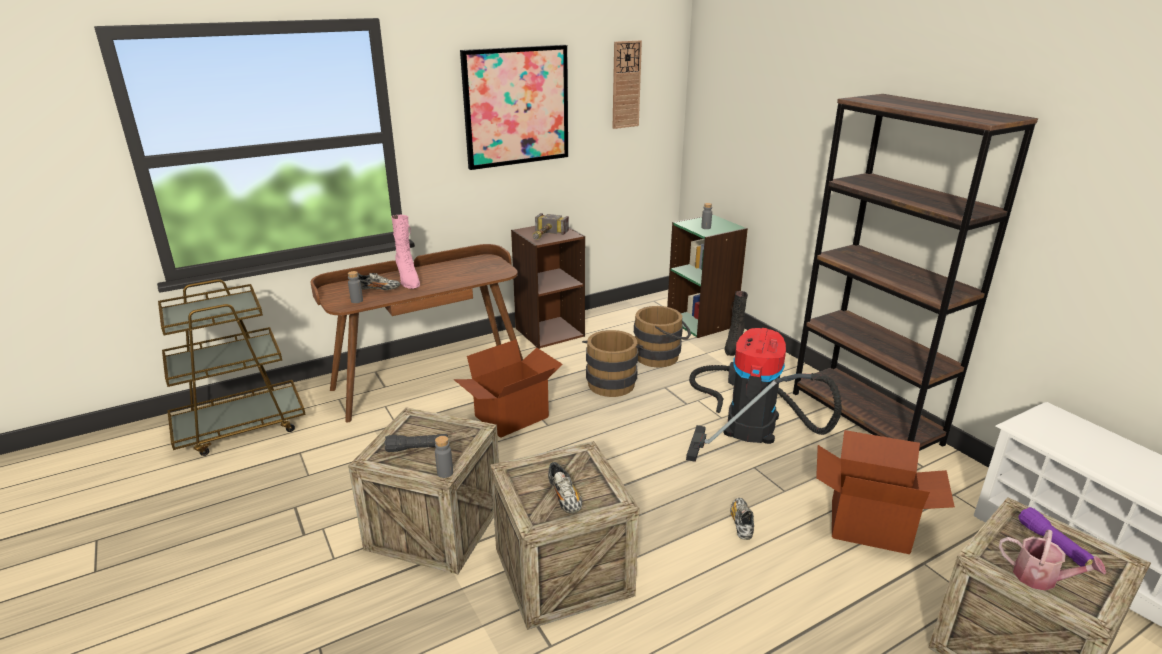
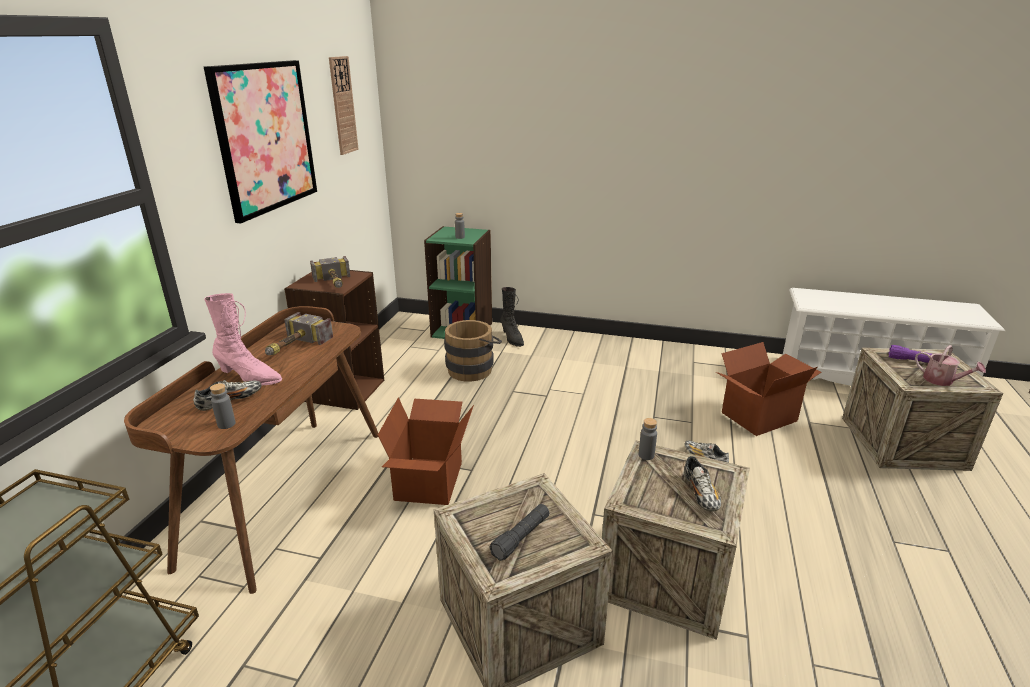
camera: 45 degrees left, 0 degrees up
(445, 473) = (585, 540): grey bottle -> grey bottle (646, 455)
(458, 271) = (293, 347): none -> hammer
(565, 498) = (700, 494): shoe -> shoe turned 60 degrees clockwise
(611, 381) = (466, 407): brown bucket -> none
(749, 421) = (603, 387): vacuum cleaner -> none
(865, 418) = (658, 351): brown bookcase -> none
(1041, 578) = (942, 381): watering can -> watering can turned 60 degrees clockwise

